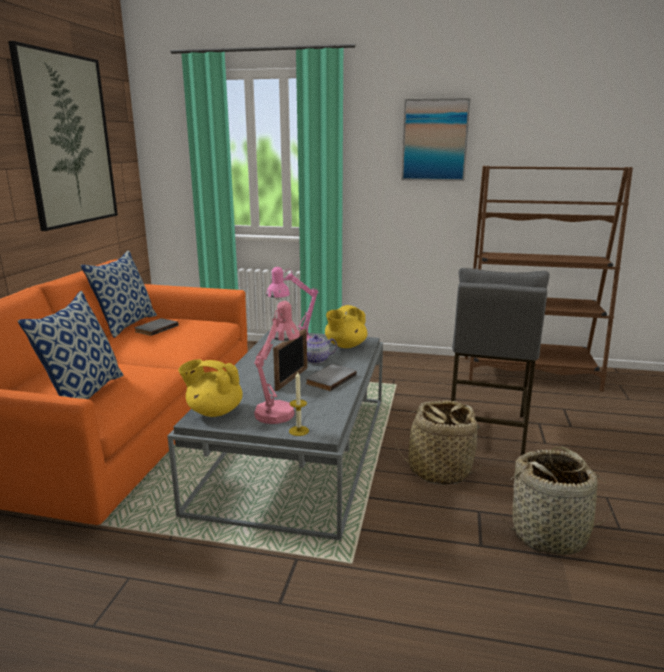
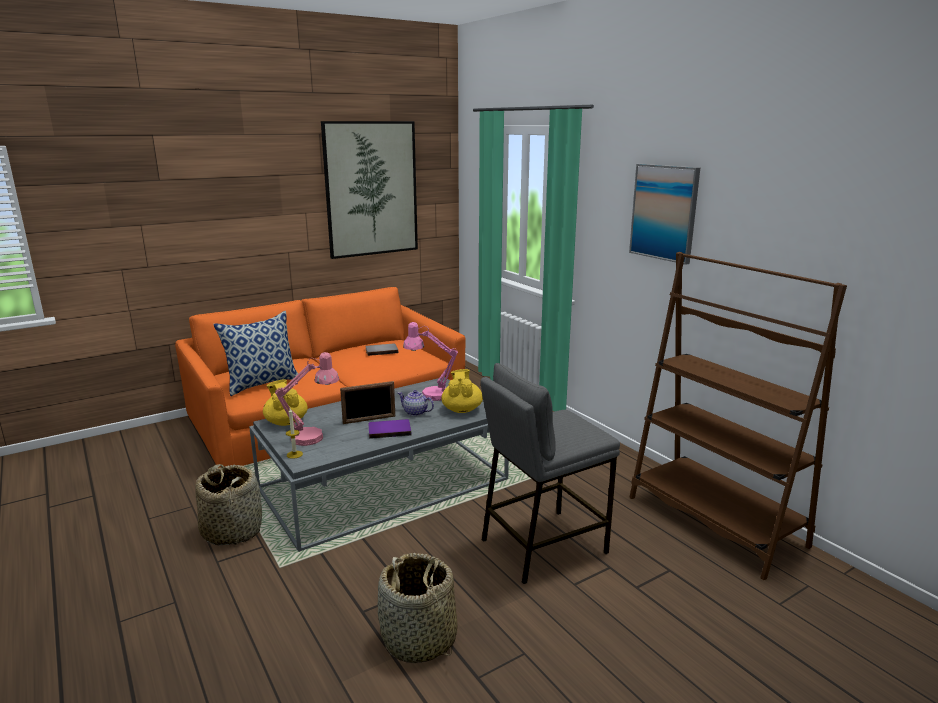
camera: 45 degrees right, 0 degrees up
(126, 325) = (373, 342): pillow -> none
(329, 379) = (389, 430): grey book -> purple book
(345, 345) = (462, 409): yellow teapot -> yellow teapot turned 90 degrees clockwise
(439, 470) = (442, 550): basket -> basket (232, 531)

